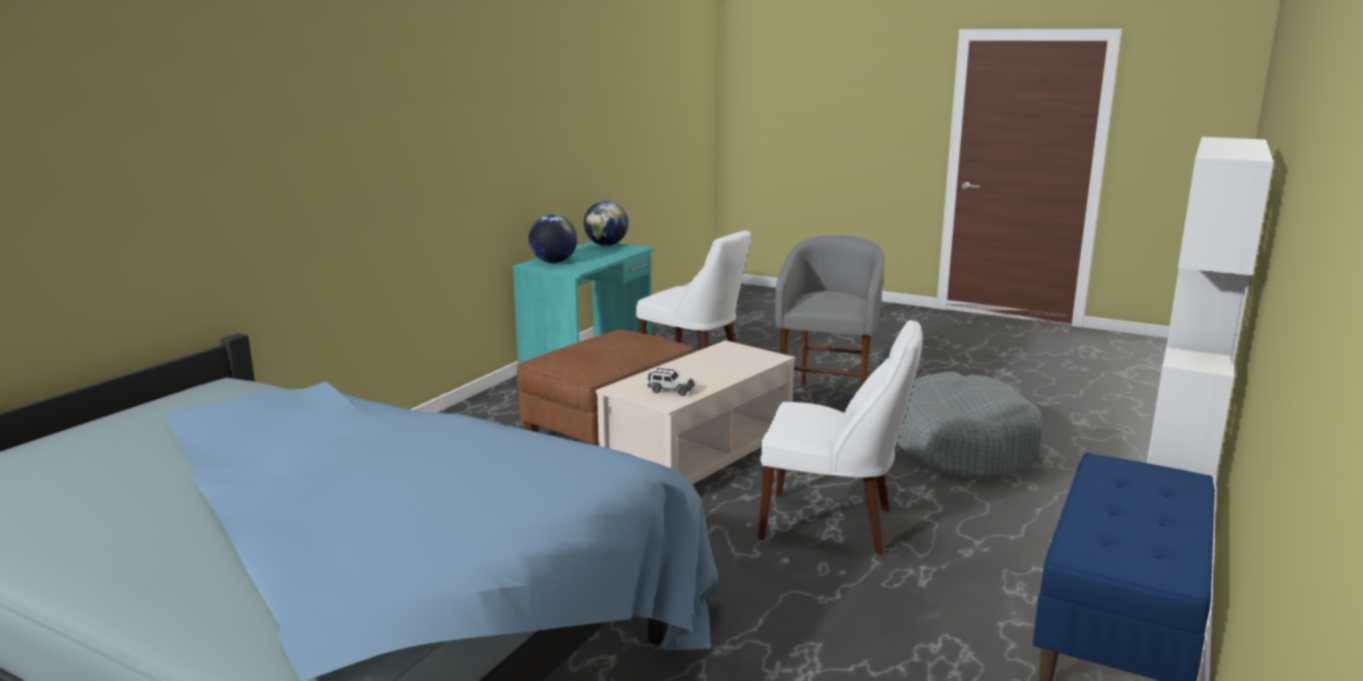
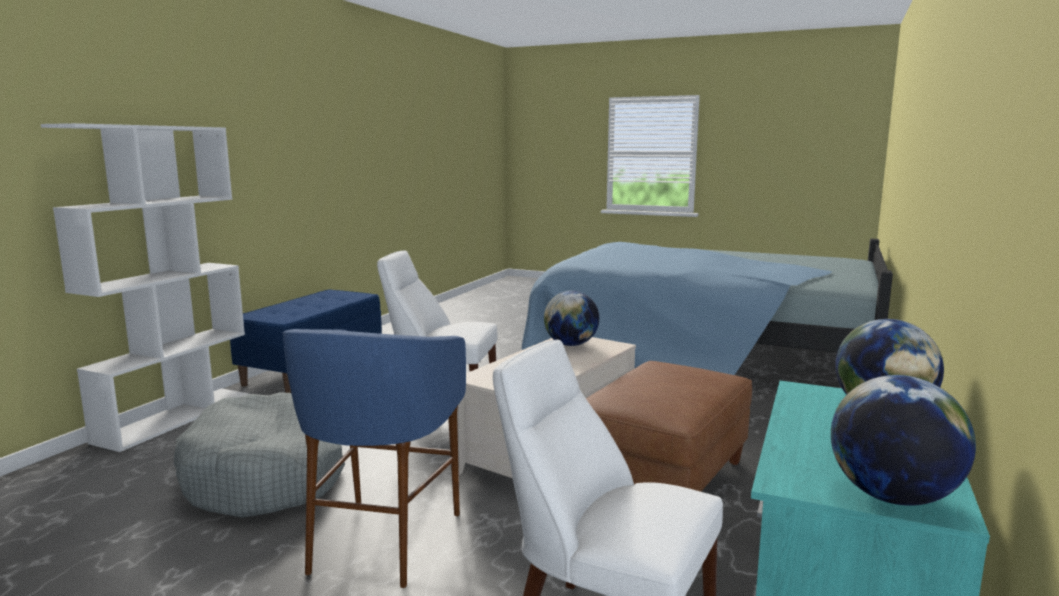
camera: 175 degrees right, 5 degrees down
(670, 391) = (571, 344): toy car -> globe
(827, 404) = (383, 542): grey stool -> blue stool

